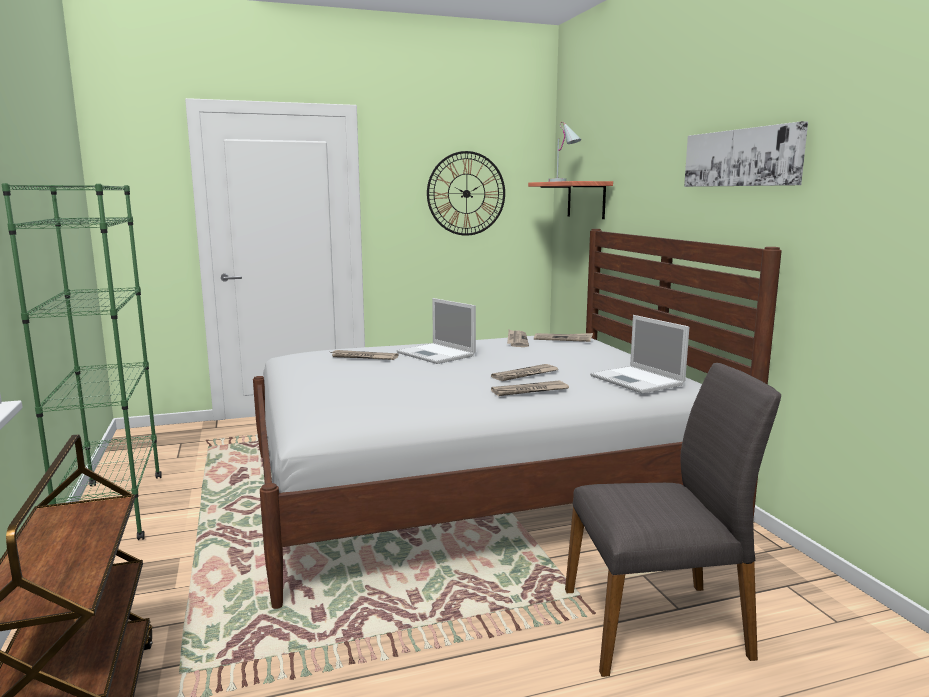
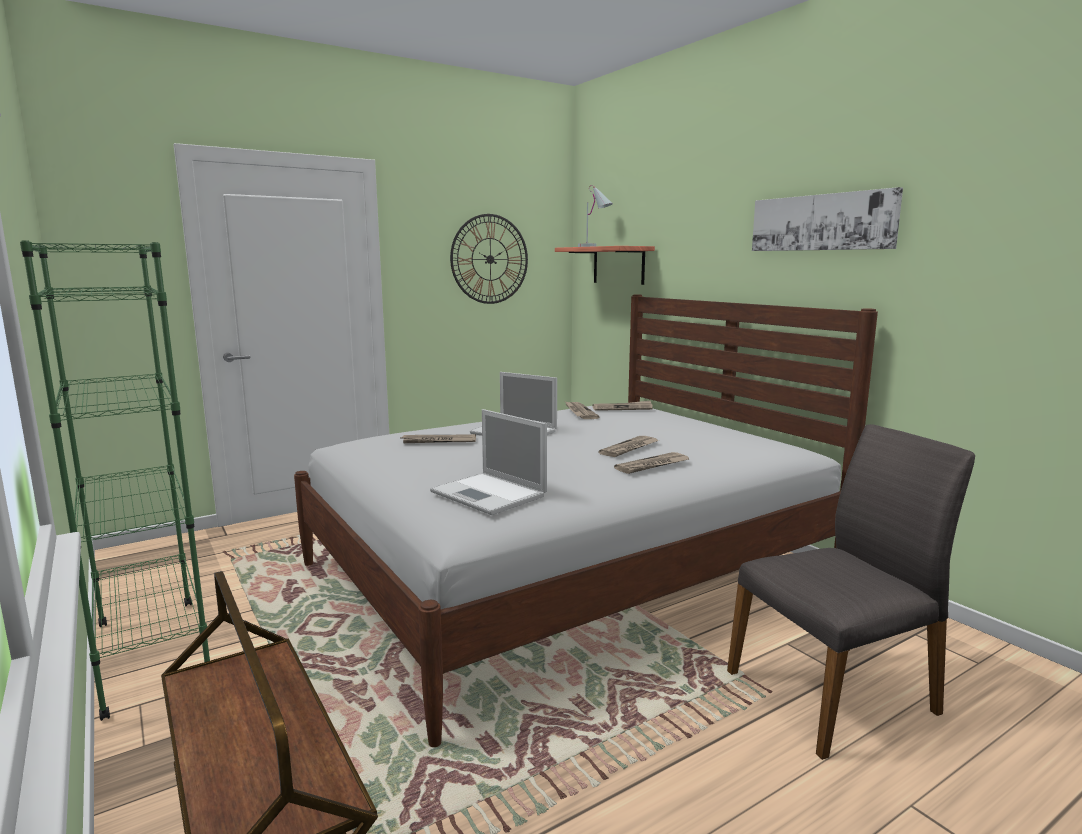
camera: 15 degrees left, 0 degrees up
(638, 380) = (742, 446): laptop -> laptop (490, 494)

